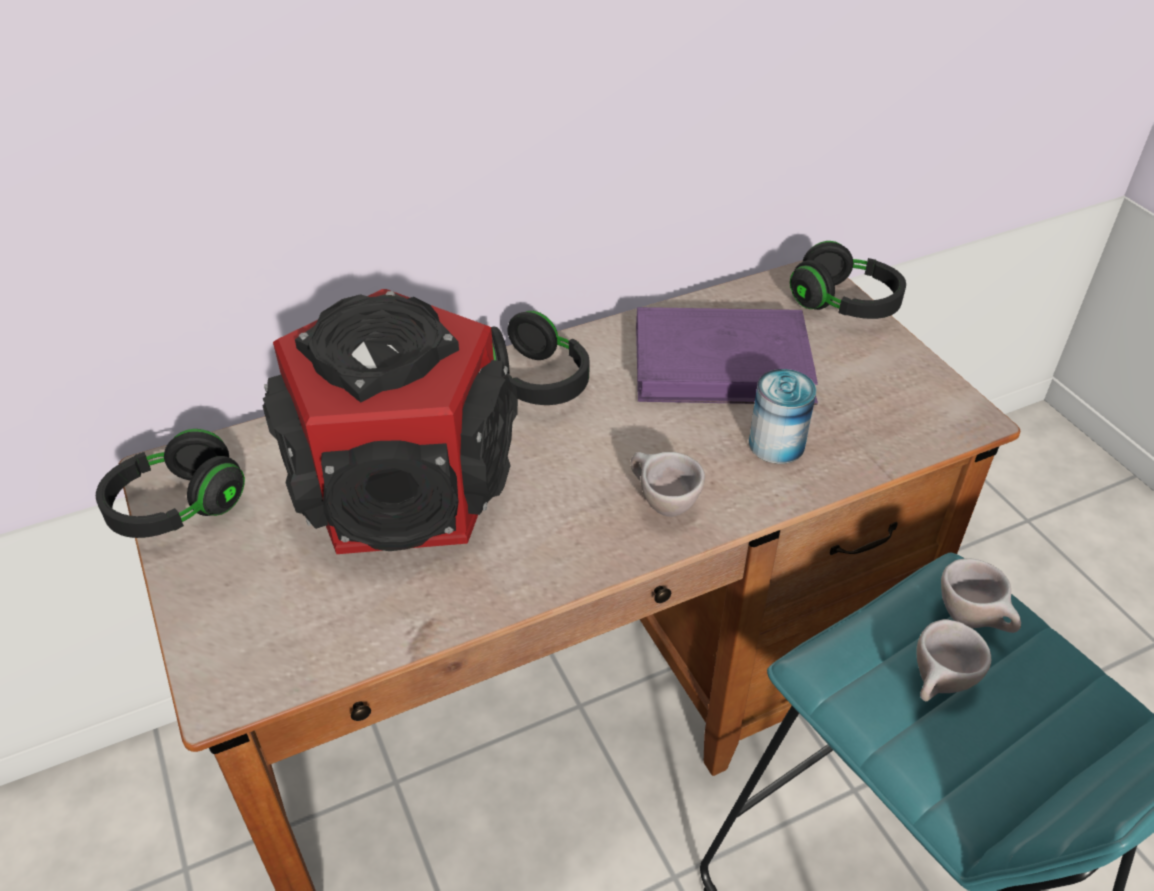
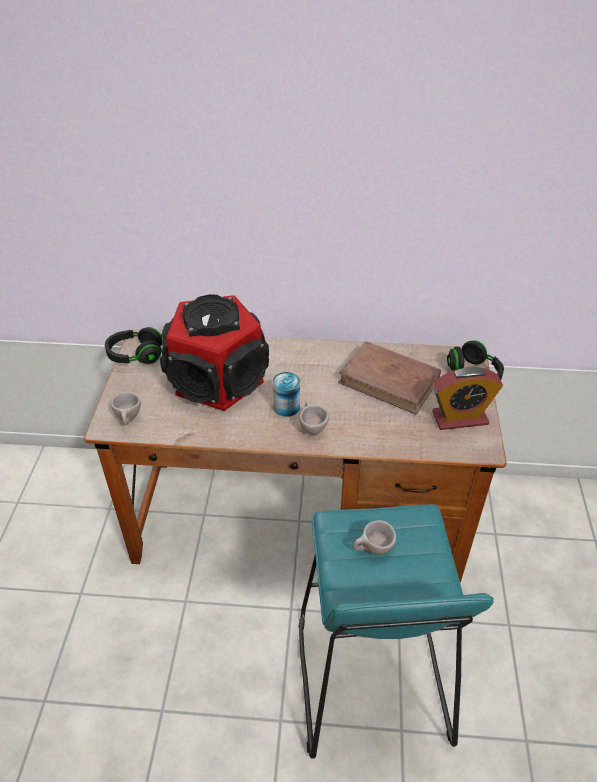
camera: 30 degrees right, 0 degrees up
(535, 382) = (302, 358): black headphones -> none
(722, 364) = (389, 381): purple book -> brown book
(776, 444) = (382, 424): can -> can (286, 407)
(888, 383) = (460, 418): none -> alarm clock
(973, 621) = (413, 533): beige cup -> beige cup (129, 420)

